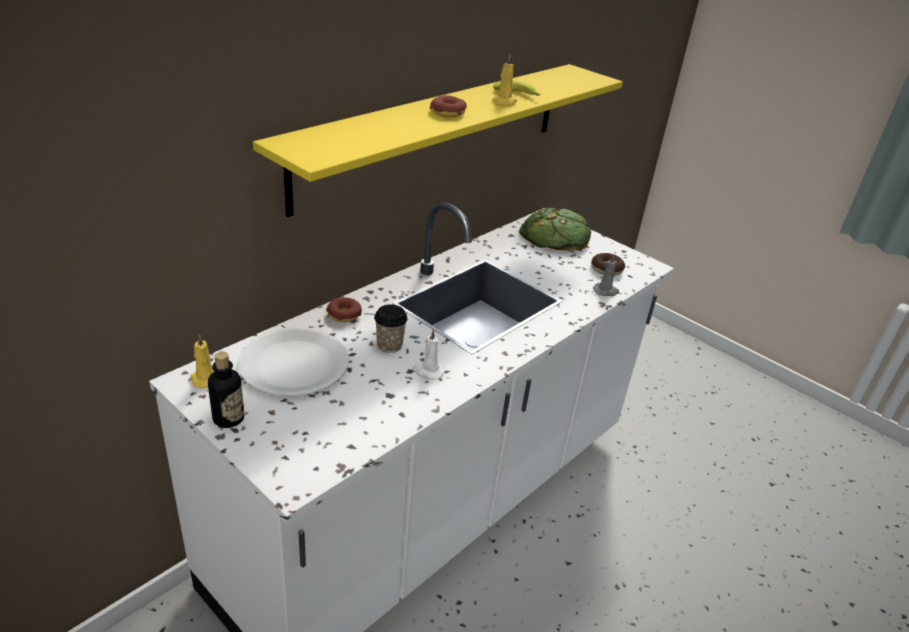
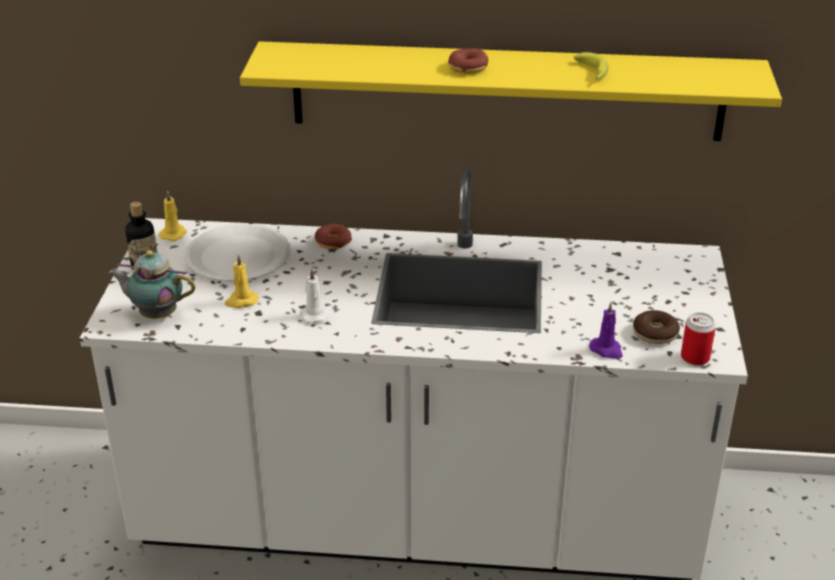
camera: 55 degrees right, 0 degrees up
(316, 449) = (156, 314): none -> teapot
(389, 345) = (322, 281): cup -> none
(503, 102) = (552, 76): yellow candle -> yellow candle (241, 301)
(555, 237) = (664, 277): bread -> none
(606, 291) = (606, 350): grey candle -> purple candle
(643, 272) = (695, 357): none -> can

